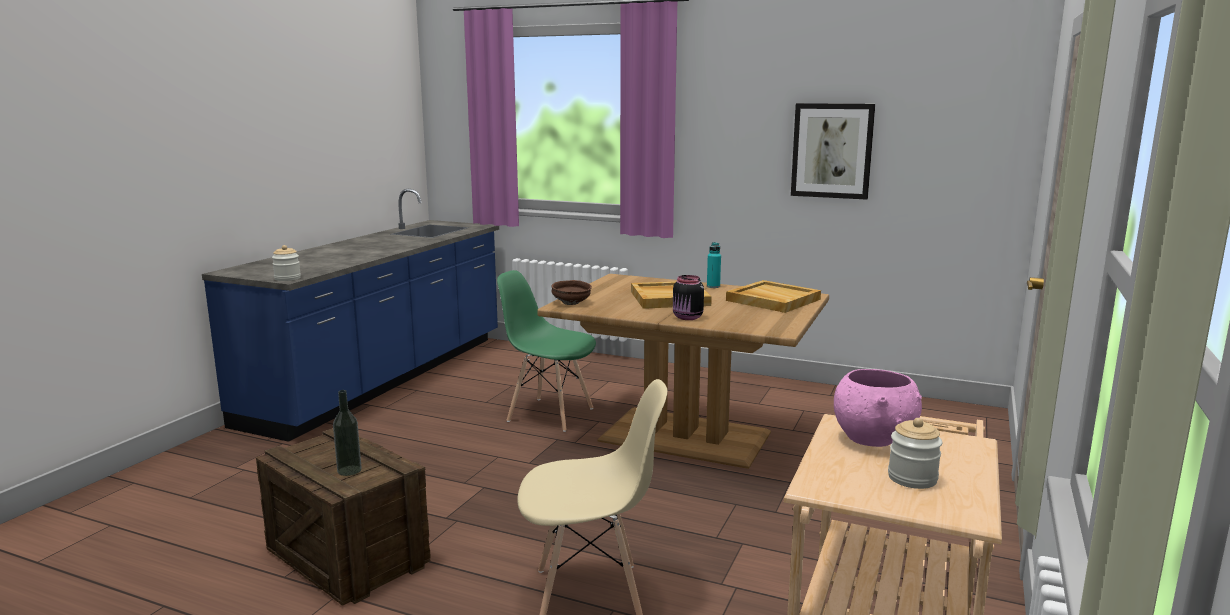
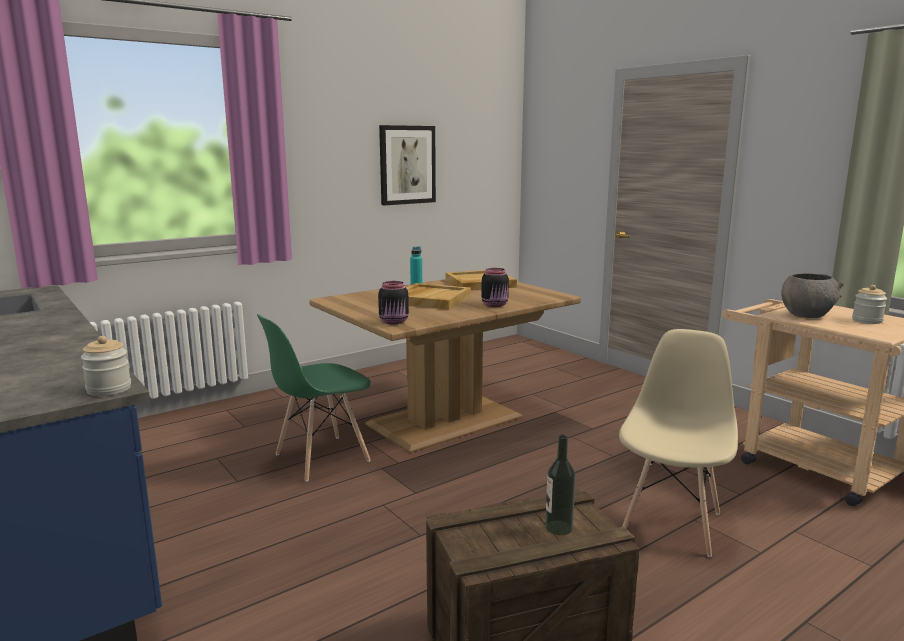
camera: 60 degrees left, 0 degrees up
(571, 303) = (394, 322): brown bowl -> black jar
(873, 439) = (807, 315): pink bowl -> grey bowl

